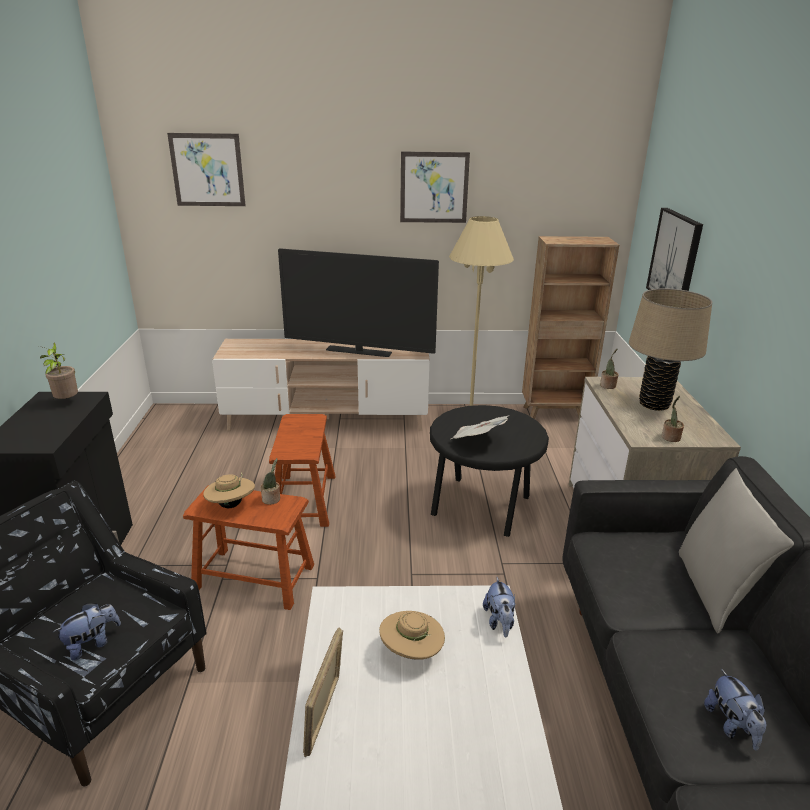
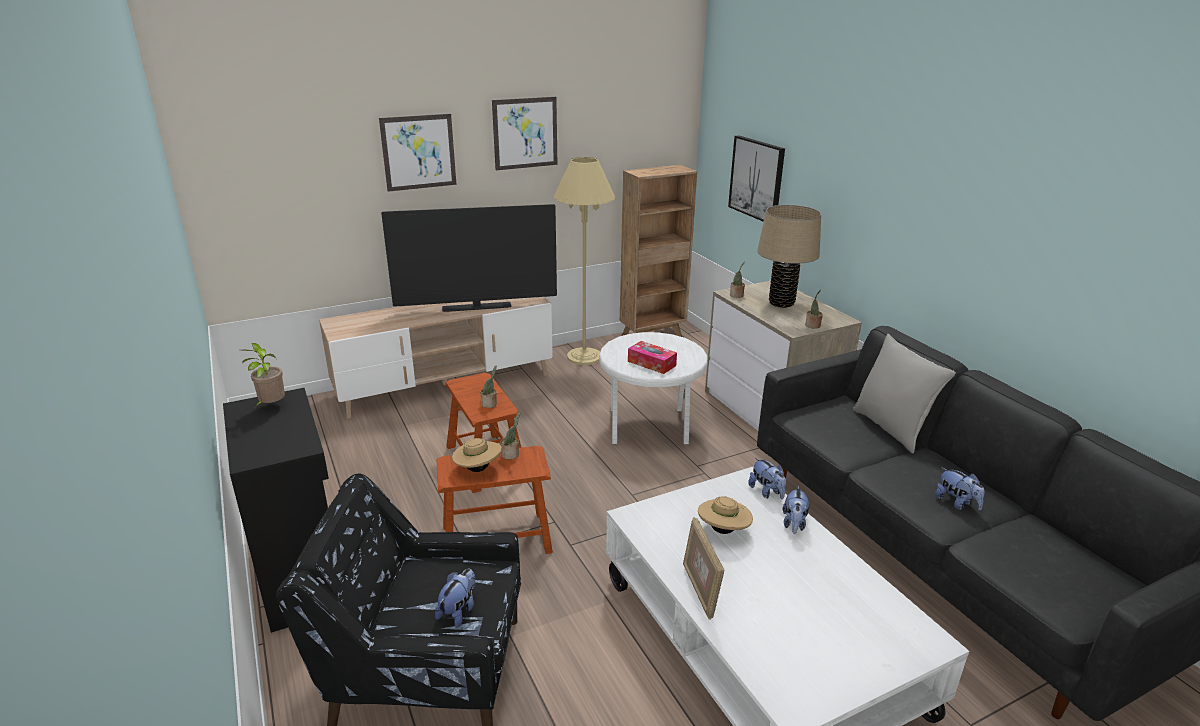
camera: 25 degrees left, 0 degrees up
(207, 170) = (287, 134): picture -> picture (418, 152)
(299, 445) = (490, 404): none -> potted plant
(477, 440) = (651, 363): newspaper -> tissue box
(482, 507) = (650, 427): black side table -> white side table
(499, 673) = (794, 524): none -> plush toy

